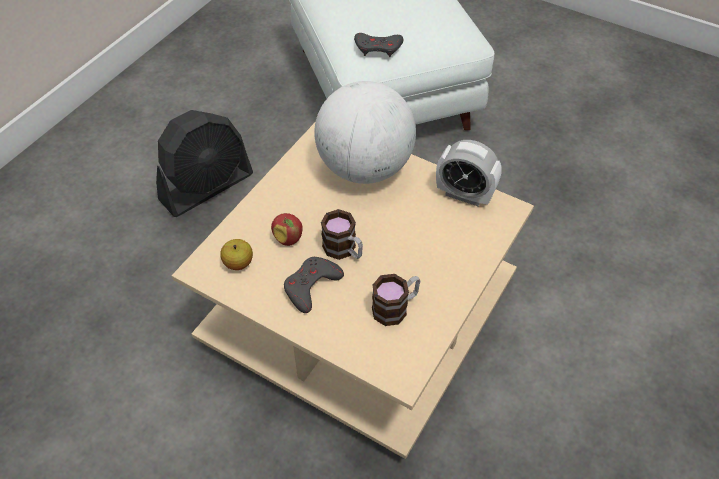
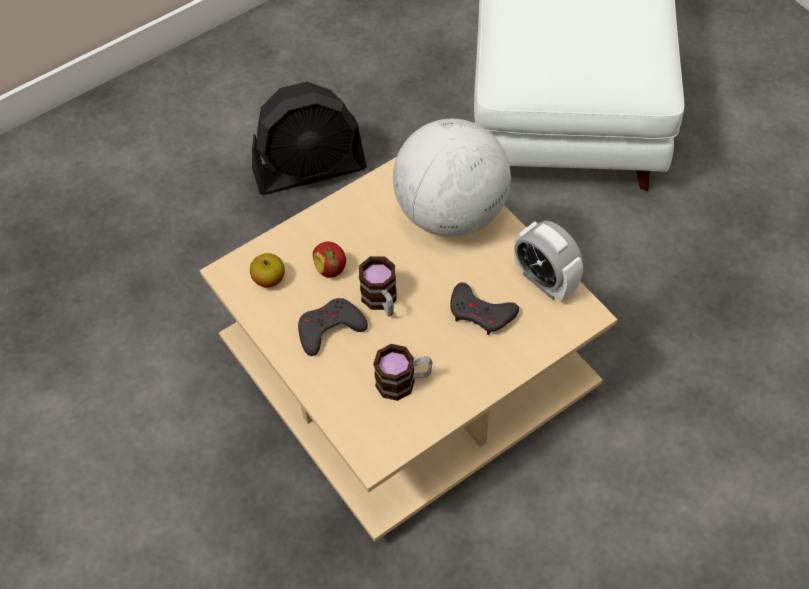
camera: 25 degrees right, 5 degrees up
(378, 48) = (536, 69): grey game controller -> grey game controller (481, 313)

